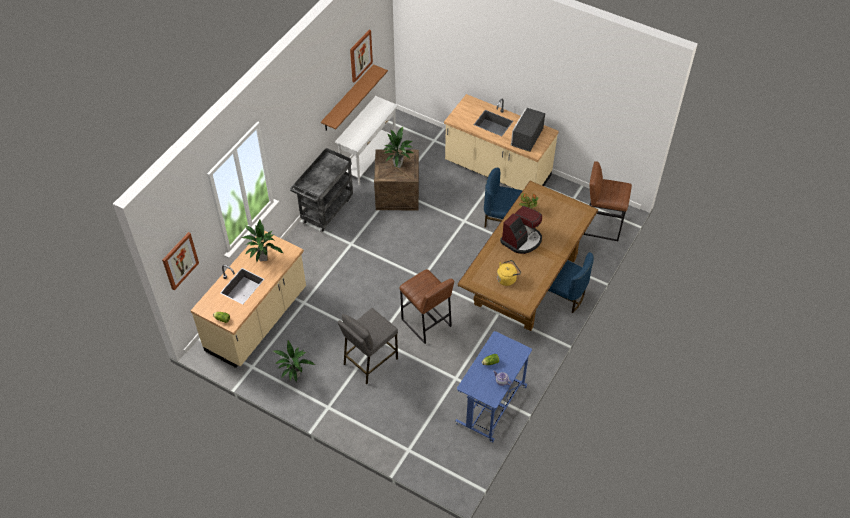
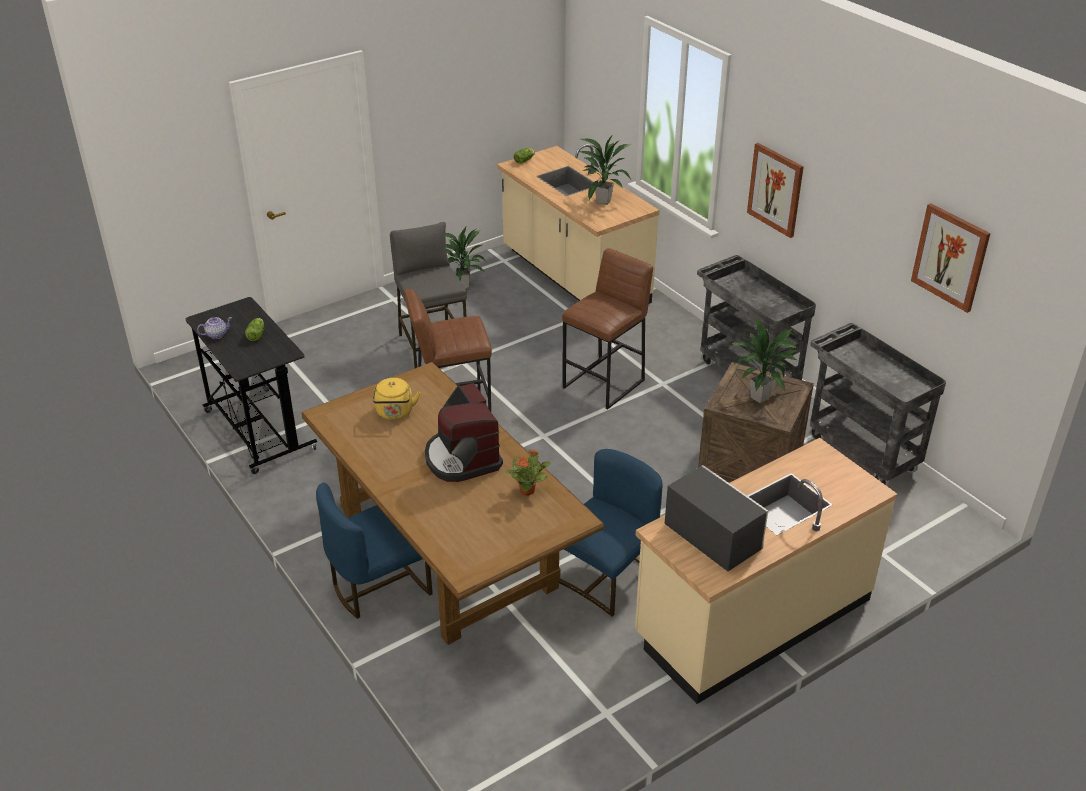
camera: 115 degrees right, 15 degrees down
(180, 260) = (586, 81): picture -> picture (775, 189)
(348, 98) = (893, 297): brown shelf -> none
(368, 159) = (858, 452): white console table -> black cart
(491, 405) = (260, 430): blue desk -> black desk
(601, 225) = (502, 728): brown stool -> brown stool (604, 383)

